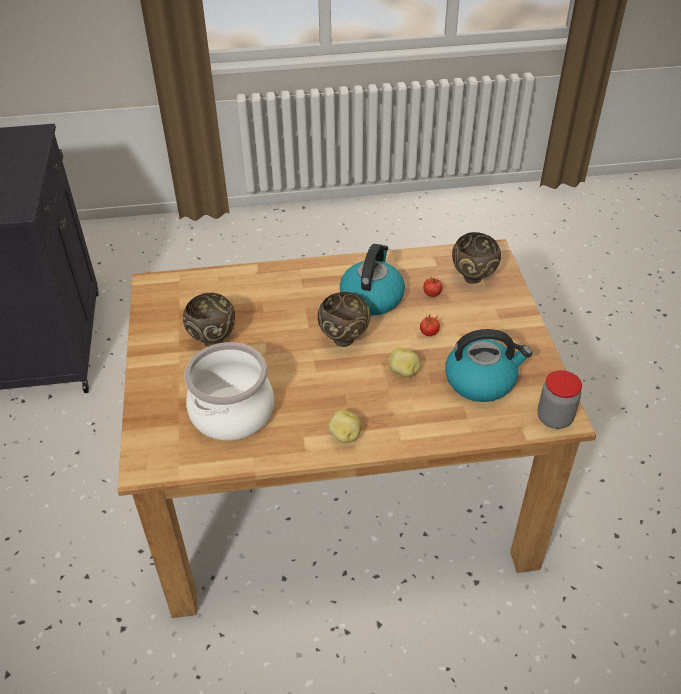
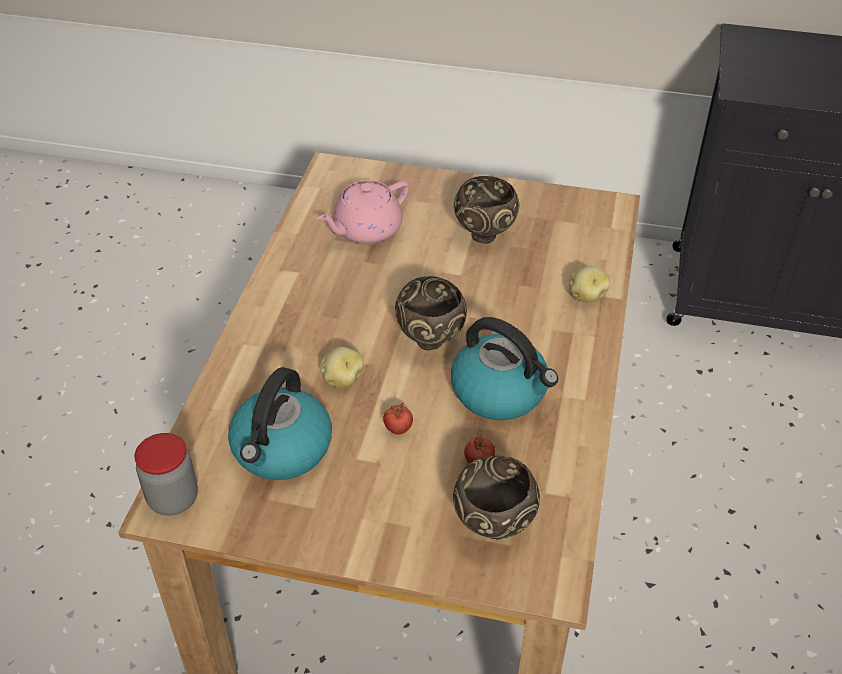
camera: 110 degrees right, 0 degrees up
(231, 412) = (366, 230): cooking pot -> pink teapot
(344, 436) = (279, 302): potato -> potato (586, 296)

